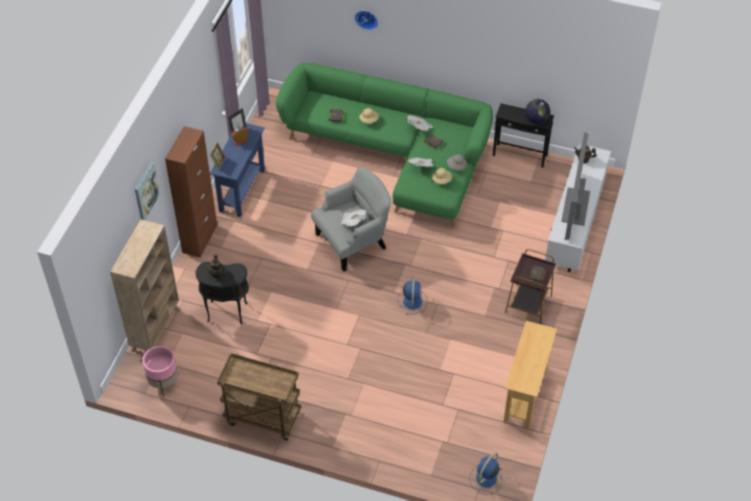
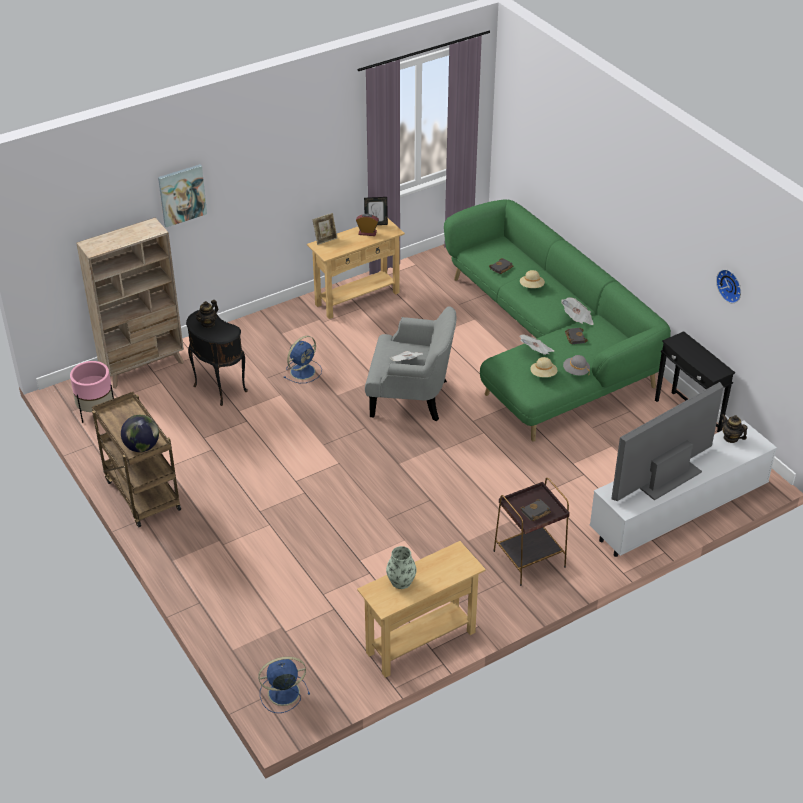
camera: 40 degrees right, 10 degrees down
(200, 239) = (270, 316): brown cabinet -> none
(242, 190) = (357, 298): blue console table -> beige console table
(367, 19) = (576, 160): wall clock -> wall clock (730, 285)
(412, 301) = (407, 482): blue fan -> blue fan (303, 371)
(522, 367) = (401, 581): none -> vase
(536, 120) = (708, 366): globe -> globe (142, 447)

